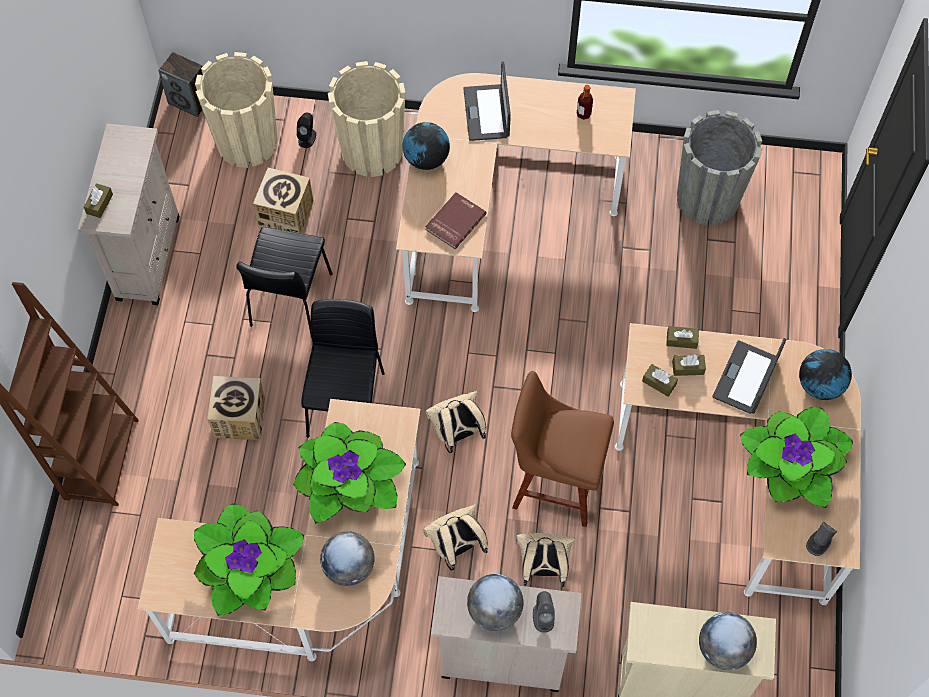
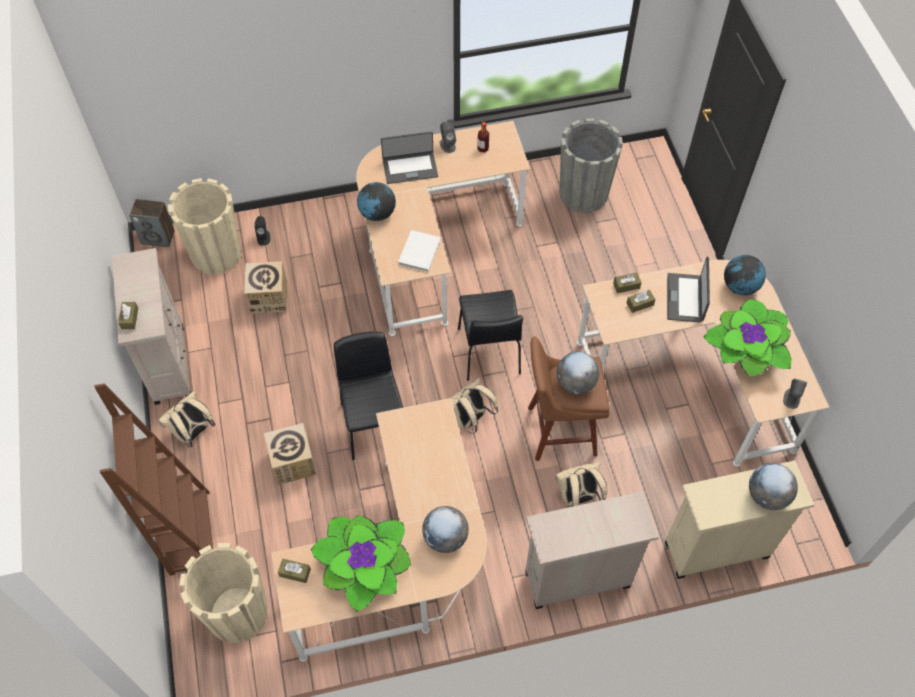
camera: 20 degrees left, 5 degrees down
(290, 303) = (298, 362): black chair -> black chair (489, 353)
(349, 483) = (418, 473): potted plant -> none
(372, 151) = (318, 232): beige planter -> beige planter (237, 613)
(454, 221) = (418, 252): red book -> white book
(456, 547) = (505, 505): beige backpack -> beige backpack (193, 433)
(487, 113) = (410, 168): laptop -> laptop turned 75 degrees counterclockwise
(494, 610) = (581, 527): globe -> globe (575, 383)
(543, 616) = (621, 519): grey speaker -> grey speaker (447, 145)
(659, 383) = (623, 321): brown tissue box -> brown tissue box (295, 573)

